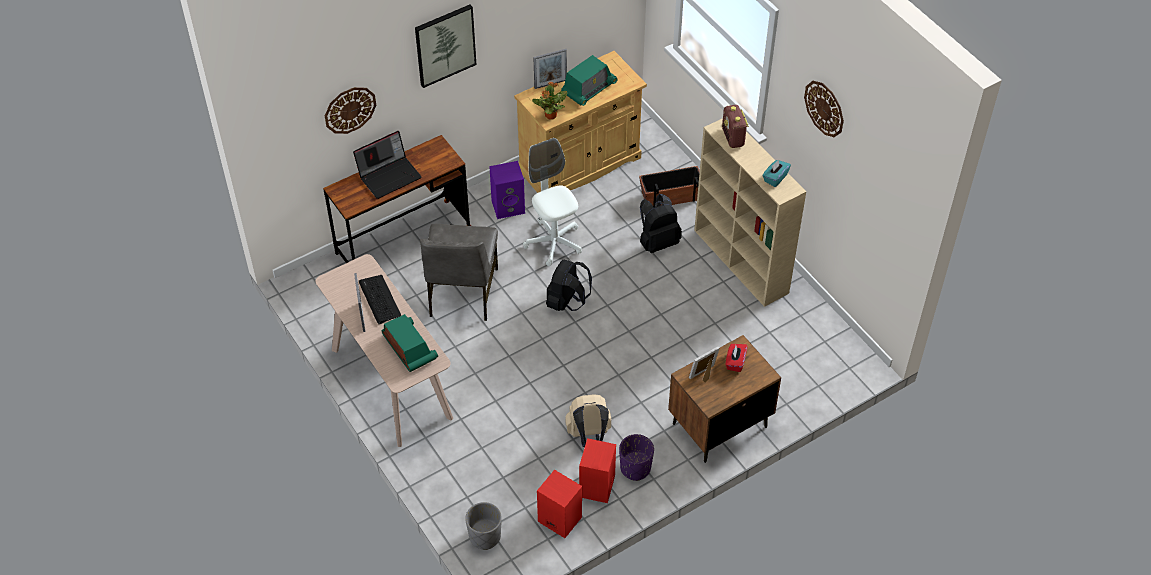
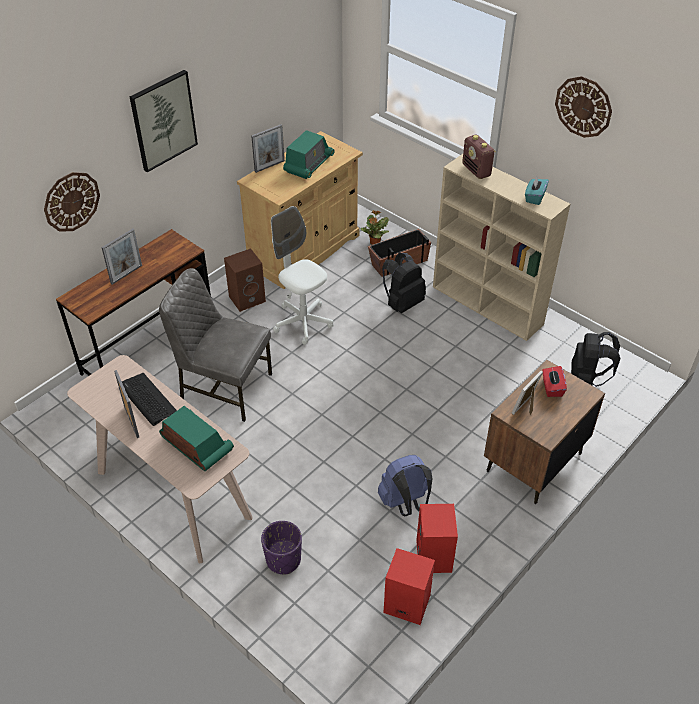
camera: 15 degrees left, 5 degrees down
(389, 175) = (126, 274): laptop -> picture frame
(462, 293) = (224, 387): grey chair -> grey chair turned 120 degrees clockwise
(484, 536) = (329, 645): grey planter -> none
(508, 206) = (247, 298): purple speaker -> brown speaker
(550, 116) = (279, 192): potted plant -> potted plant (375, 242)
(567, 302) = (335, 375): black backpack -> black backpack (586, 380)
(589, 436) = (405, 503): beige backpack -> blue backpack
(635, 468) = (467, 527): purple planter -> purple planter (283, 560)

